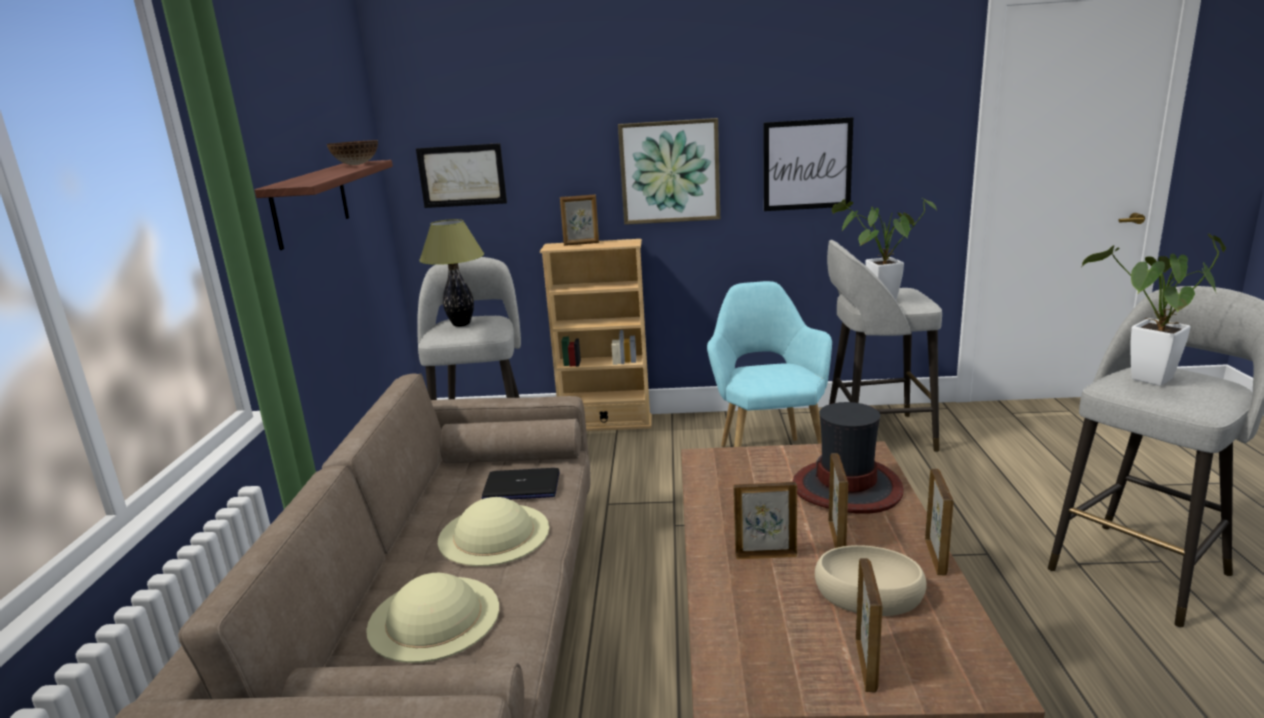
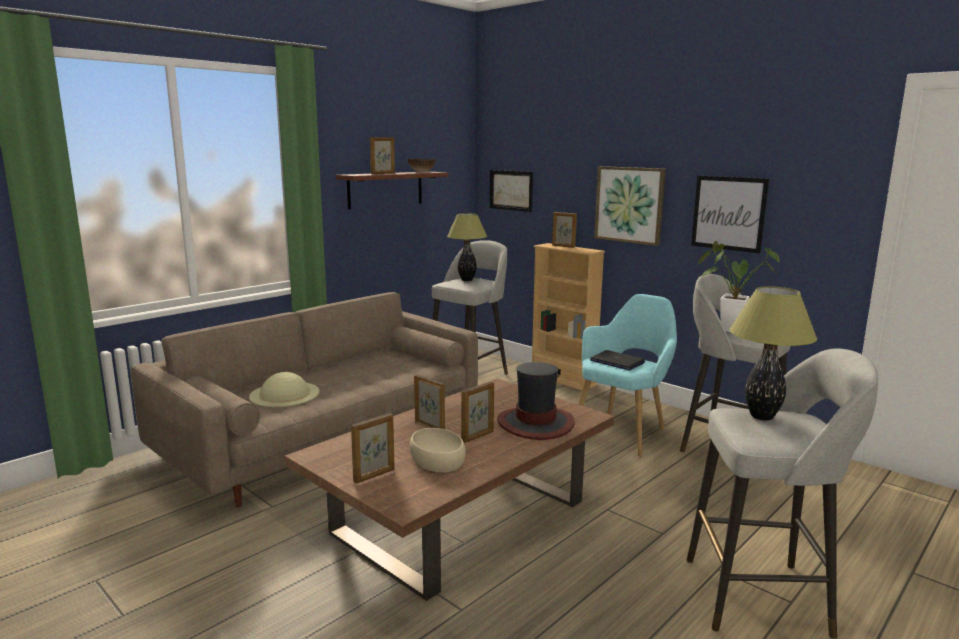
camera: 40 degrees right, 5 degrees down
(494, 534) = (358, 379): beige hat -> none
(521, 487) = (403, 367): laptop -> laptop (616, 362)
(936, 557) = (503, 464): picture frame -> picture frame (383, 173)
(1147, 381) = (761, 416): potted plant -> table lamp

